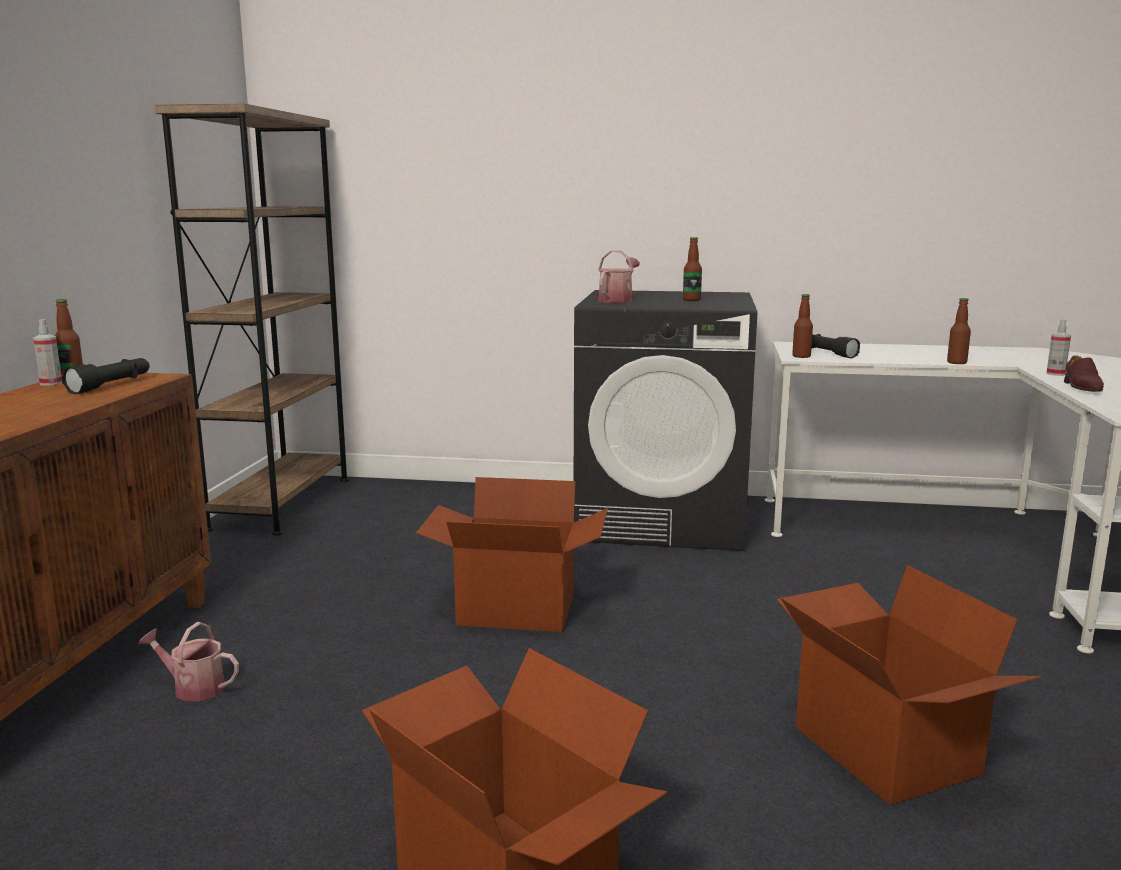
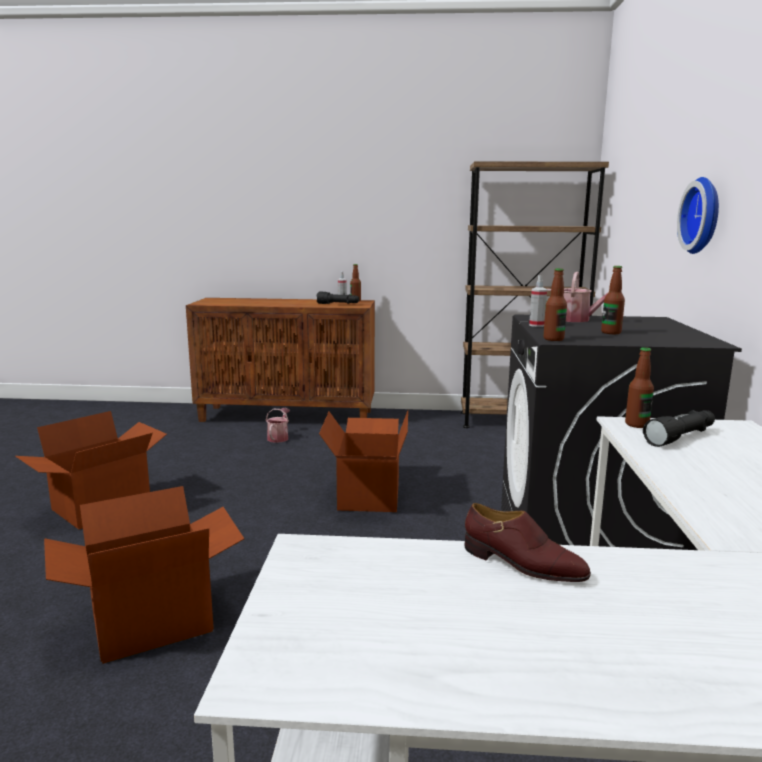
camera: 85 degrees right, 0 degrees up
(627, 191) = (704, 216): none -> wall clock
(956, 362) = (693, 504): bottle -> bottle (553, 339)
(1055, 374) = (654, 570): spray bottle -> spray bottle (536, 325)
(1081, 387) = (523, 564): brown shoe -> brown shoe turned 150 degrees counterclockwise

